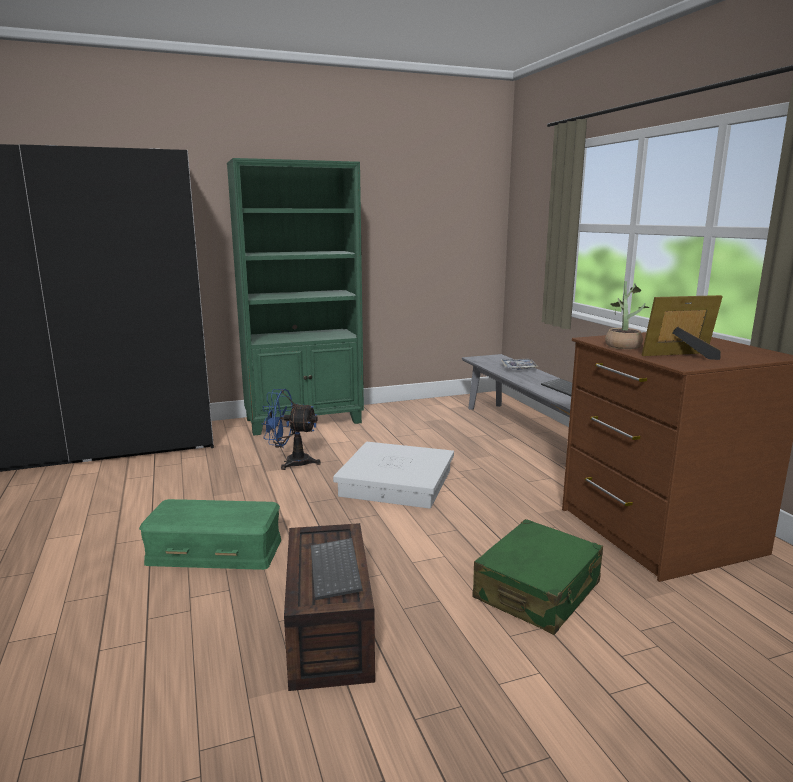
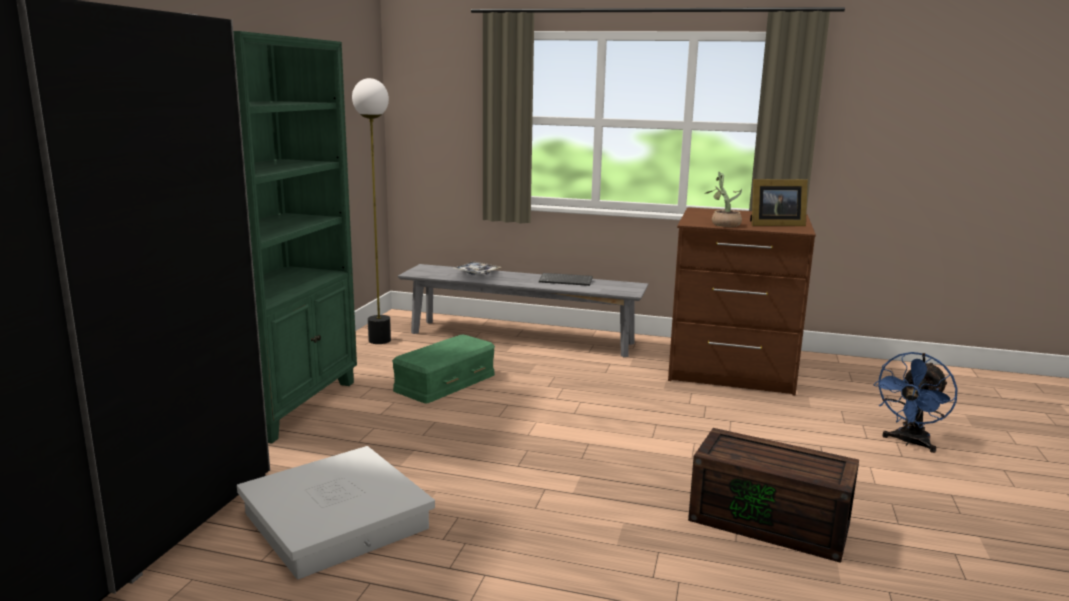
camera: 55 degrees left, 0 degrees up
(215, 550) = (567, 540): green storage box -> green storage box (444, 382)
(291, 462) = (399, 445): blue fan -> blue fan (909, 442)
(337, 570) = (792, 456): keyboard -> none
(397, 483) = (534, 415): white storage box -> white storage box (337, 520)
(438, 406) = (379, 340): none -> floor lamp
(537, 591) = (775, 432): green suitcase -> none
(682, 356) = (774, 225): picture frame -> picture frame turned 120 degrees counterclockwise

